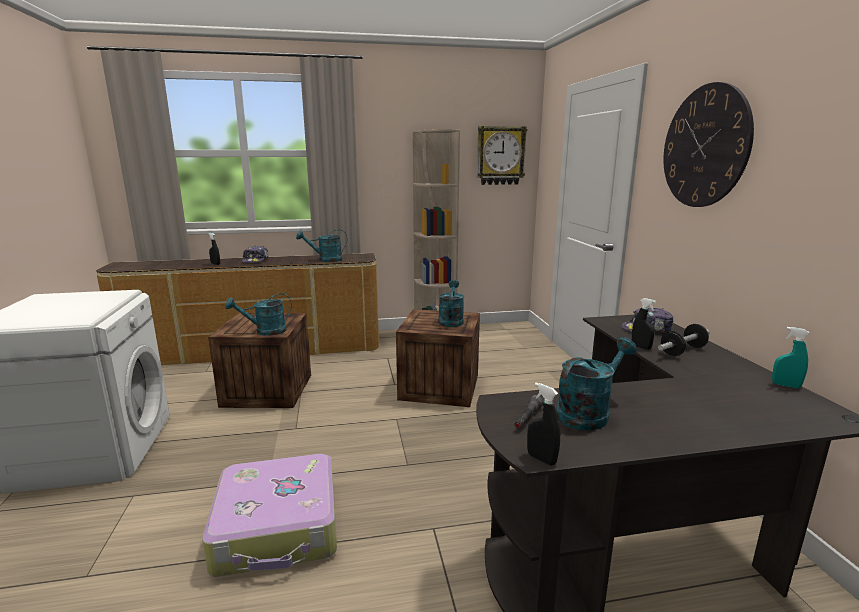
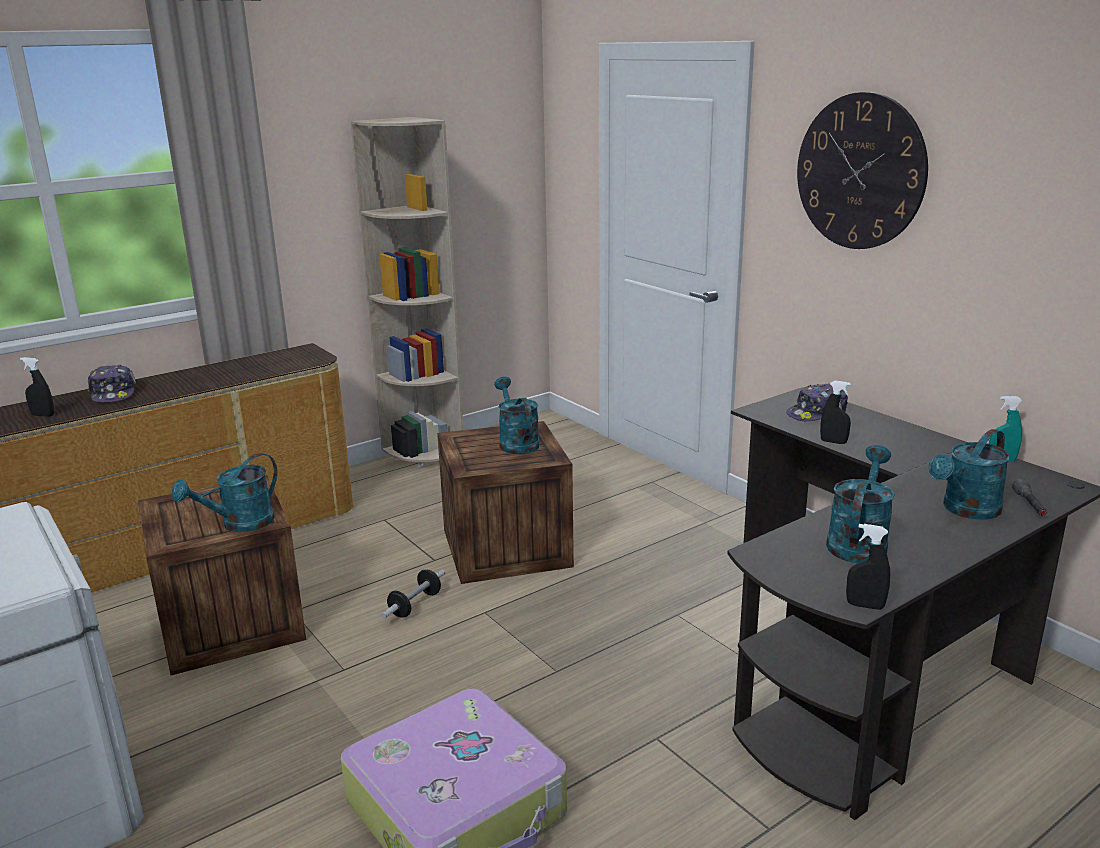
camera: 25 degrees left, 5 degrees up
(326, 260) = (250, 372): turquoise watering can -> turquoise watering can (966, 510)
(500, 156) = (489, 150): wall clock -> none
(527, 418) = (807, 565): grey flashlight -> grey flashlight (1029, 505)
(682, 351) = (878, 437): dumbbell -> dumbbell (415, 605)

